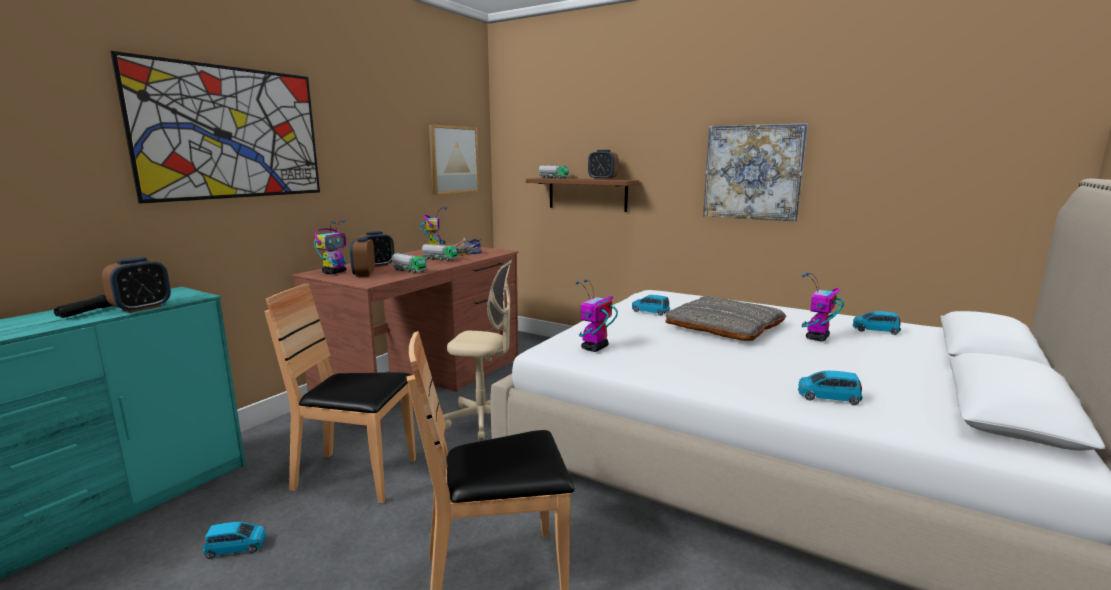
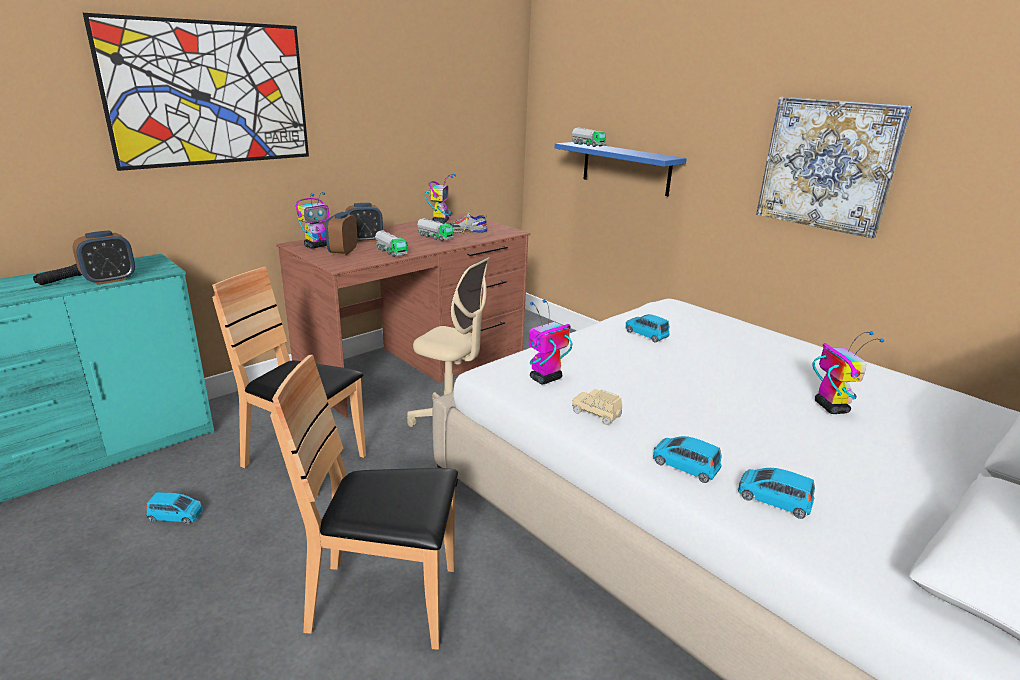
camera: 15 degrees right, 10 degrees up
(453, 160) = (475, 115): picture -> none
(587, 194) = (626, 168): brown shelf -> blue shelf
(602, 179) = (641, 153): alarm clock -> none
(655, 365) = (596, 415): none -> beige toy car
(724, 326) = (722, 370): grey pillow -> none
(817, 338) = (830, 407): toy robot -> toy robot turned 120 degrees clockwise
(875, 330) = (924, 407): blue toy car -> blue toy car (684, 466)

